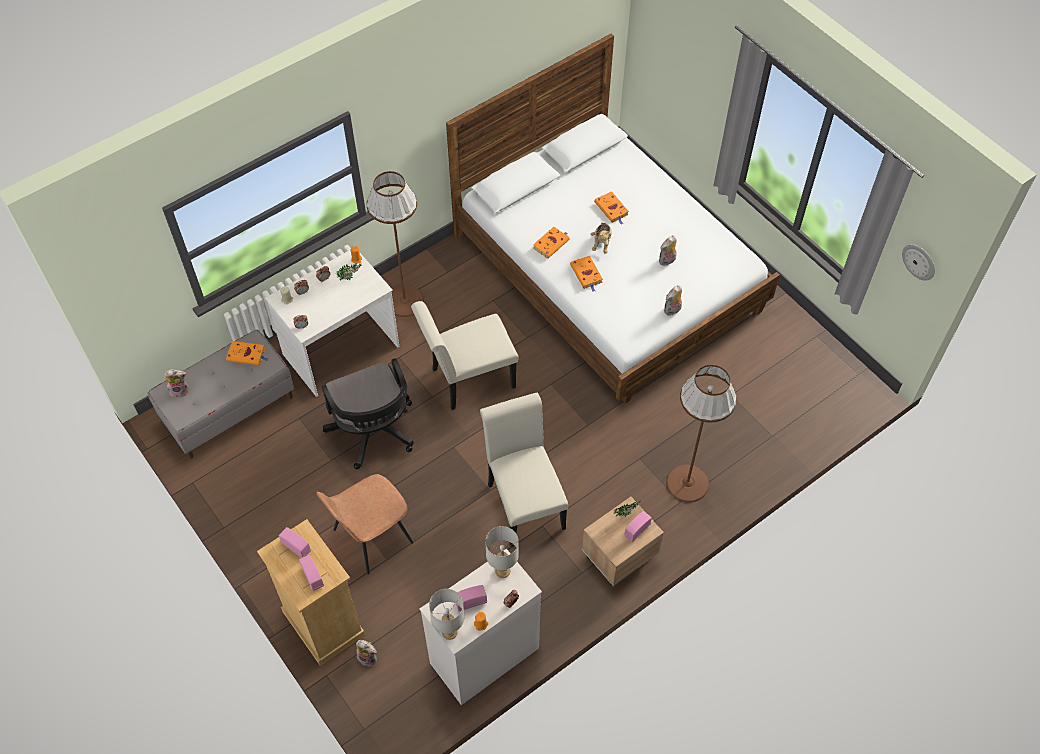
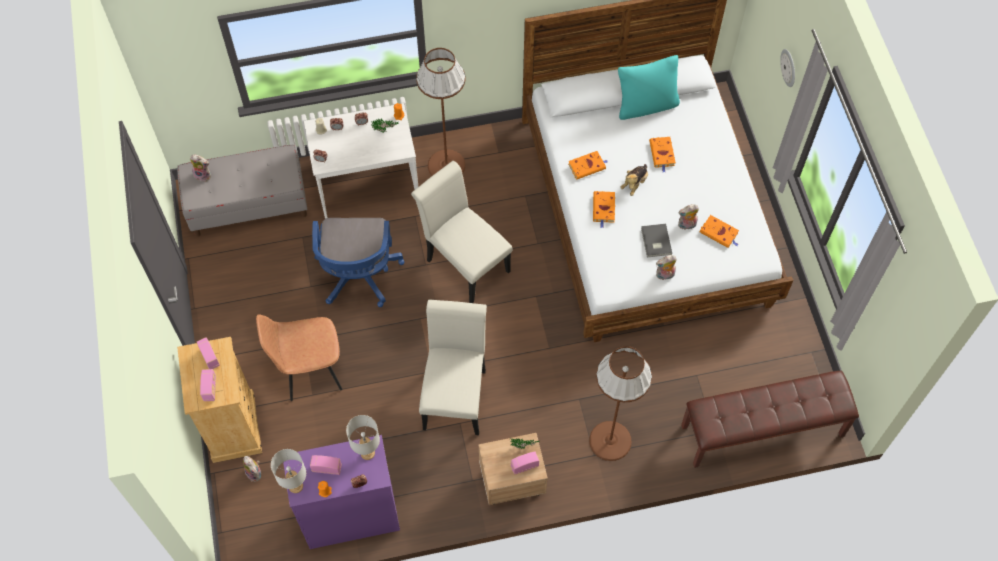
camera: 25 degrees right, 5 degrees up
(247, 355) = (274, 165): orange book -> orange book (719, 233)
(374, 433) = (358, 277): black office chair -> blue office chair
(467, 380) = (464, 262): white chair -> white chair turned 45 degrees clockwise
(483, 656) = (350, 516): white dresser -> purple dresser
(574, 173) = (646, 105): none -> turquoise pillow
(648, 285) = (655, 241): none -> grey book
(813, 419) = (762, 431): none -> brown bench
(919, 261) = (895, 329): wall clock -> wall clock (789, 67)

